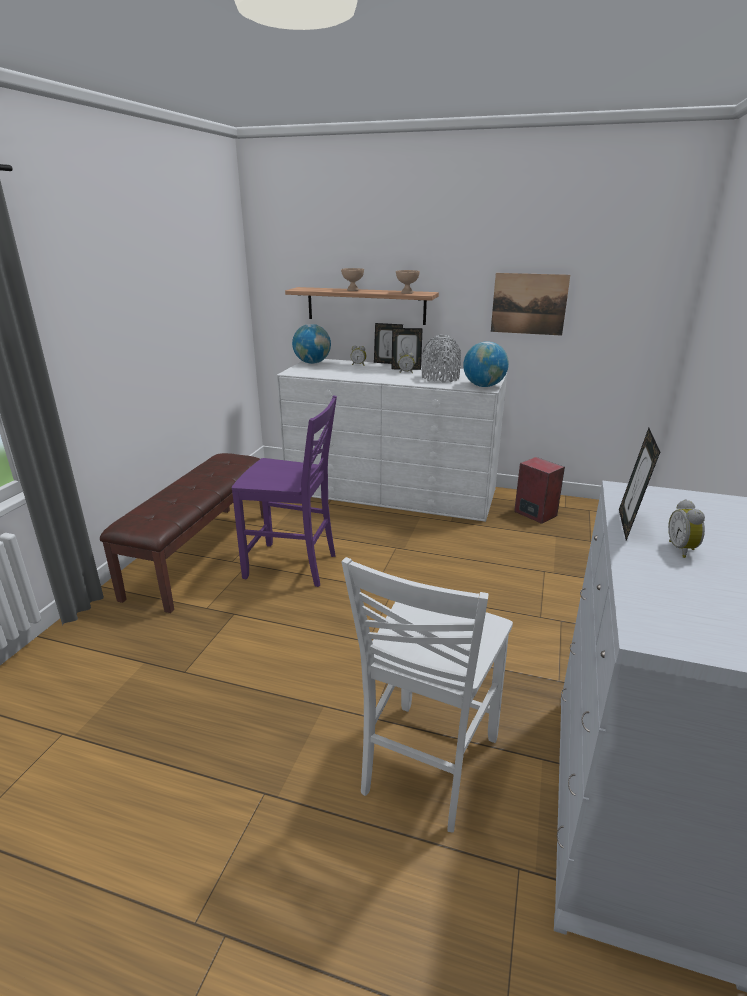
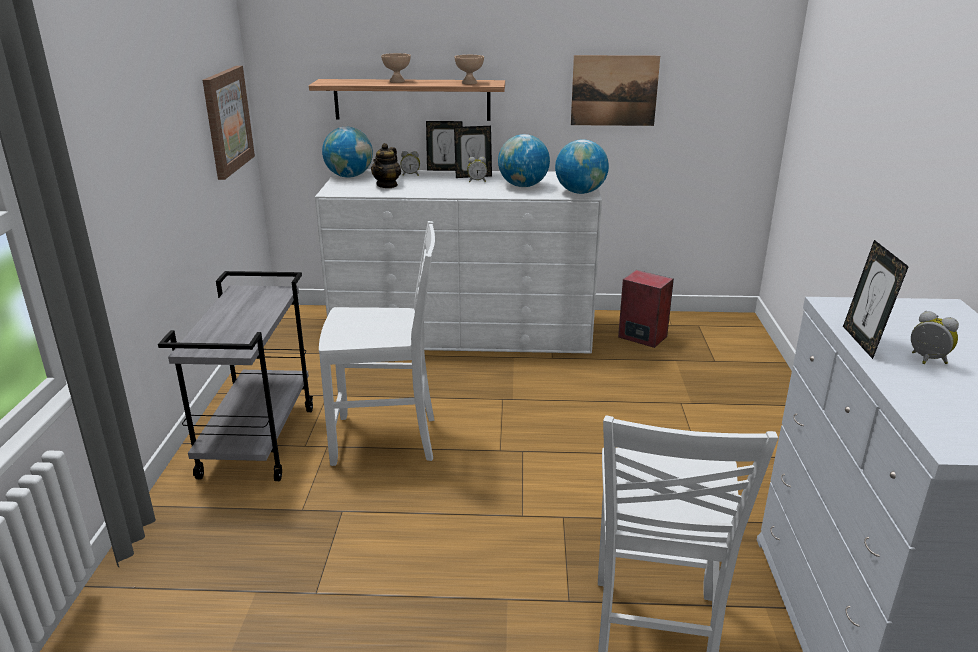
camera: 15 degrees left, 0 degrees up
(201, 553) = (257, 441): brown bench -> grey cart
(222, 314) = (227, 121): none -> picture
(293, 566) = (387, 440): purple chair -> white chair
(335, 370) = (387, 185): none -> teapot
(440, 378) = (523, 186): grey vase -> globe
(682, 549) = (927, 360): alarm clock -> alarm clock turned 150 degrees clockwise

